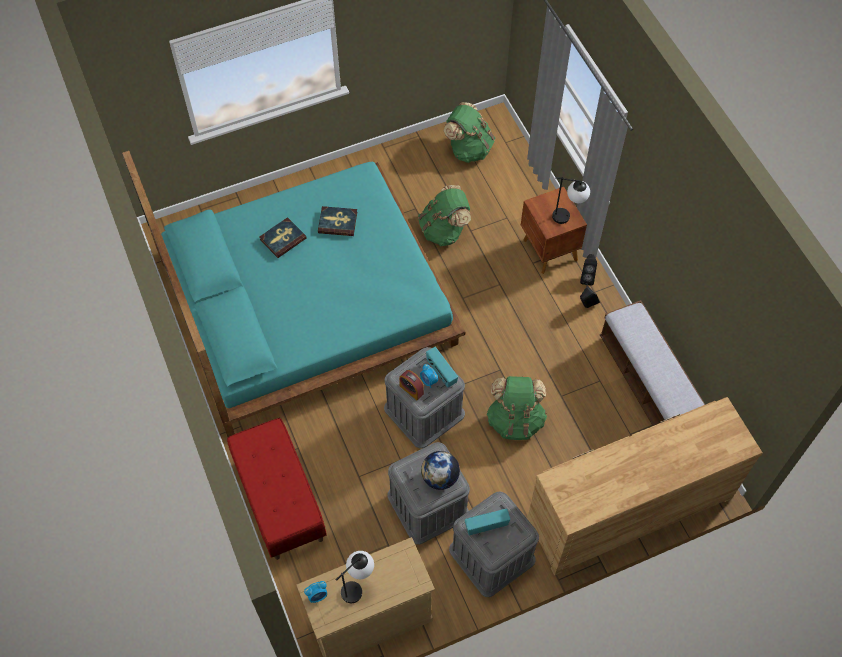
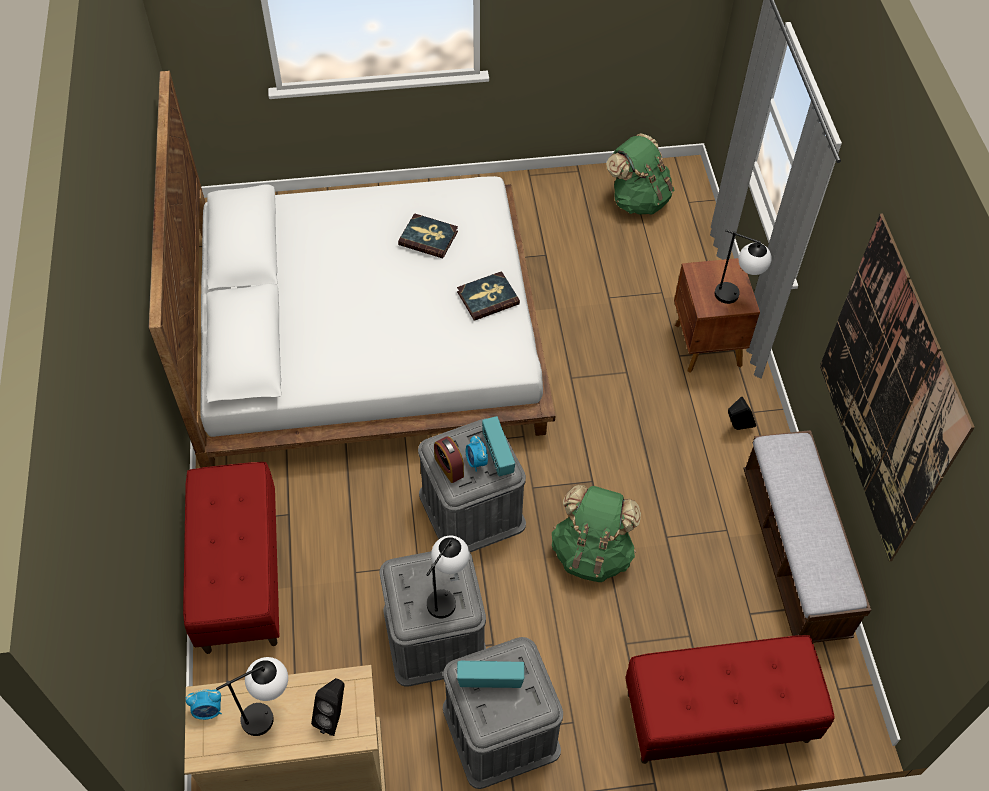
camera: 15 degrees right, 5 degrees down
(283, 239) = (351, 241): book -> book (487, 298)
(307, 300) = (369, 333): turquoise bed -> white bed
(439, 477) = (447, 595): globe -> table lamp
(444, 230) = (574, 289): green backpack -> none
(587, 277) = (748, 391): black speaker -> black speaker (334, 716)
(628, 508) = (717, 717): brown dresser -> red bench
(694, 274) = (887, 392): none -> picture

